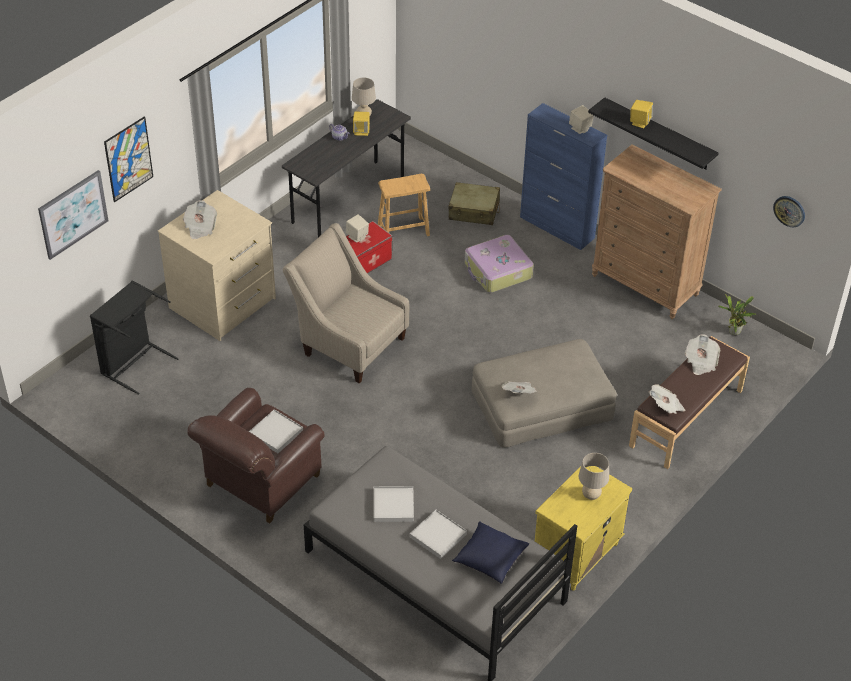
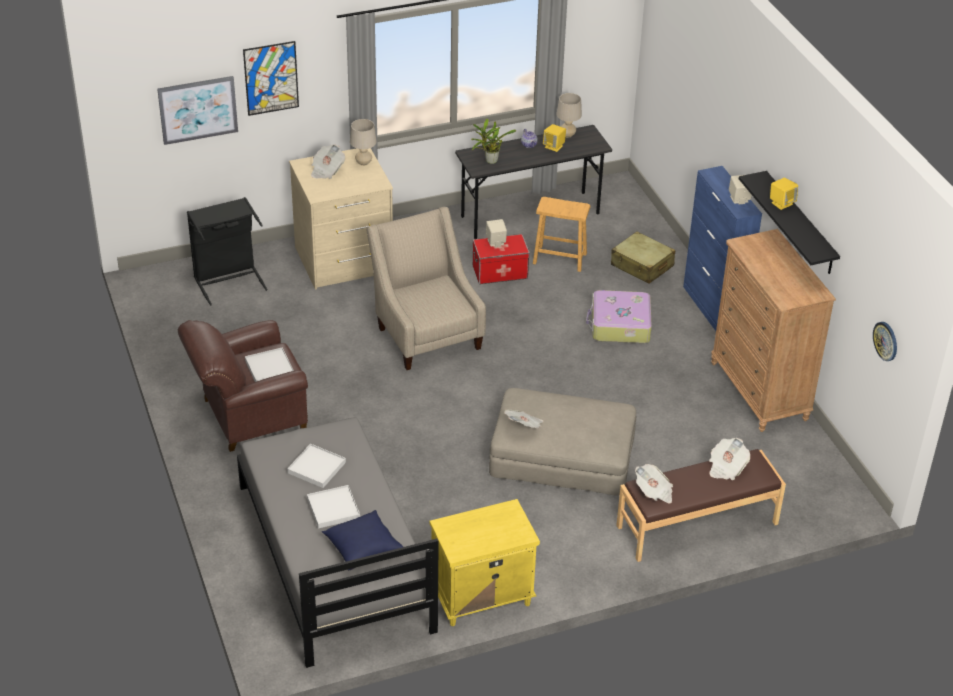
camera: 30 degrees right, 5 degrees down
(591, 495) = (493, 530): beige table lamp -> beige table lamp (363, 163)
(733, 333) = (815, 469): potted plant -> potted plant (489, 161)

